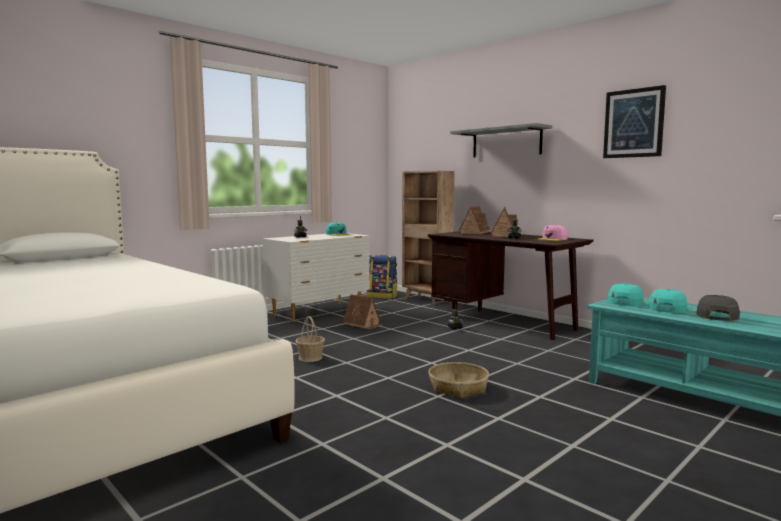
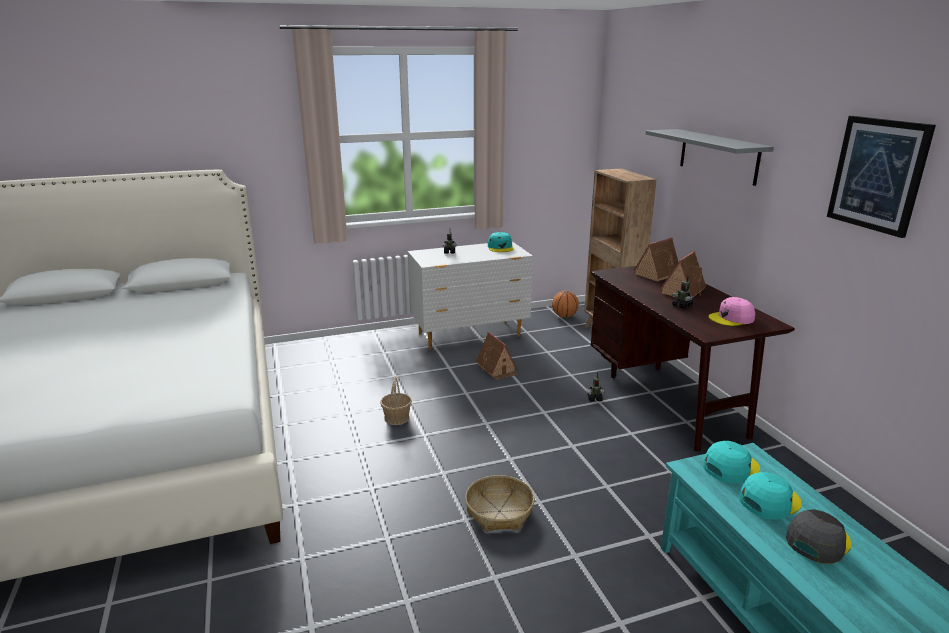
camera: 25 degrees right, 15 degrees up
(382, 296) = (564, 316): backpack -> basketball

